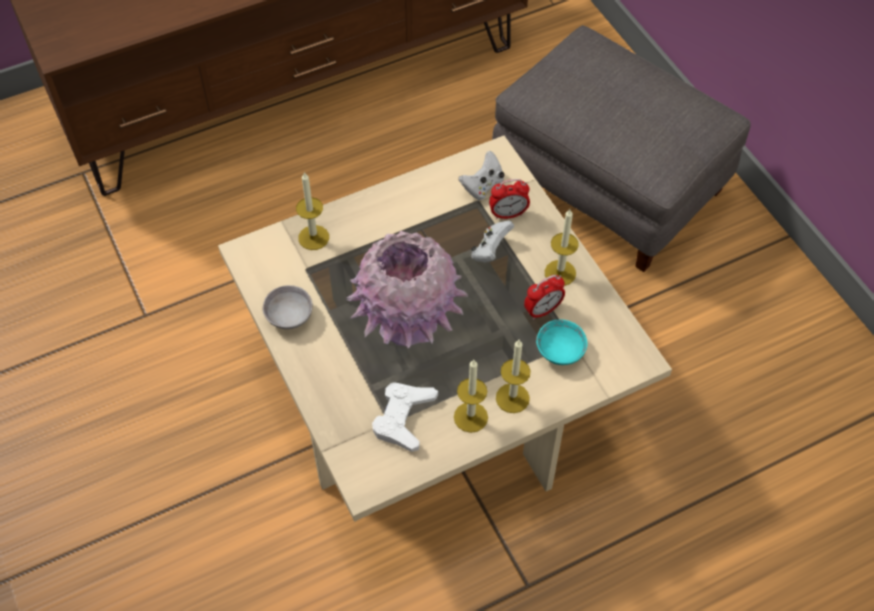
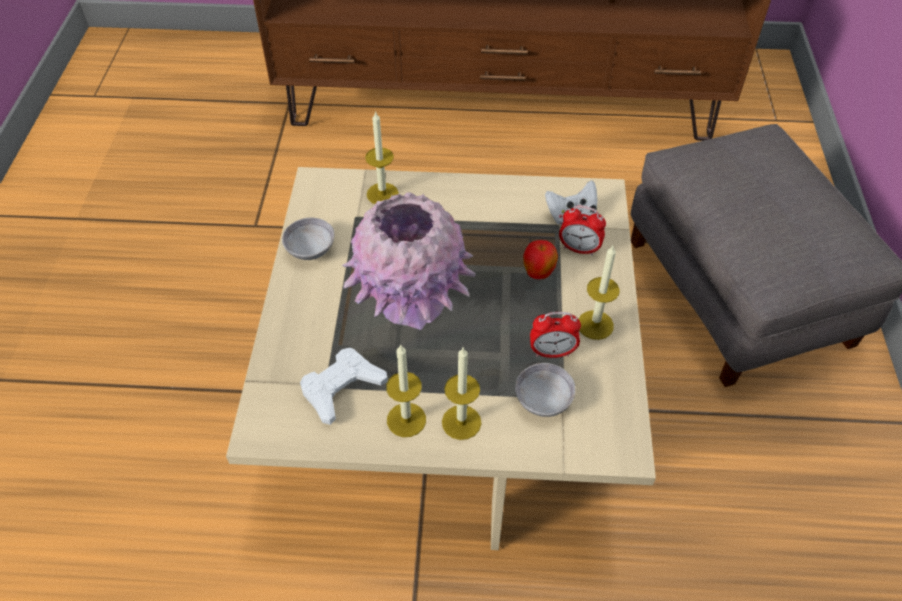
camera: 30 degrees right, 5 degrees down
(490, 251) = (538, 274): white game controller -> apple
(560, 350) = (543, 399): turquoise bowl -> grey bowl

